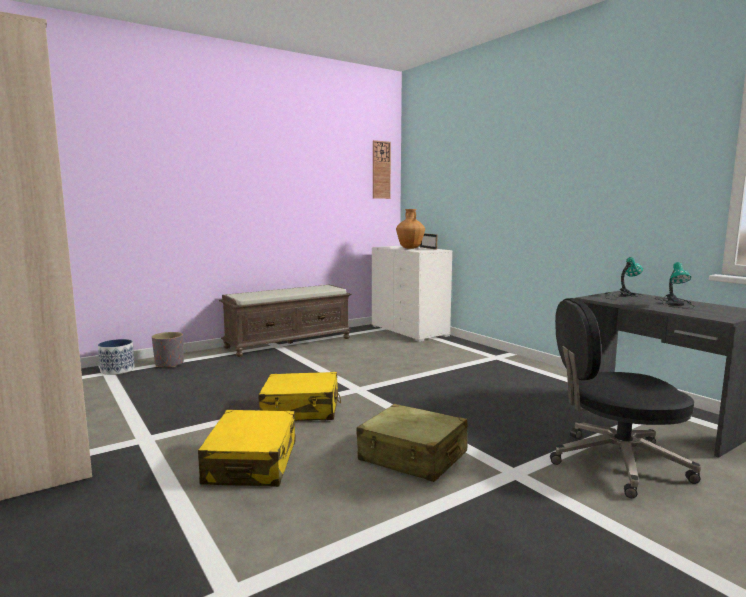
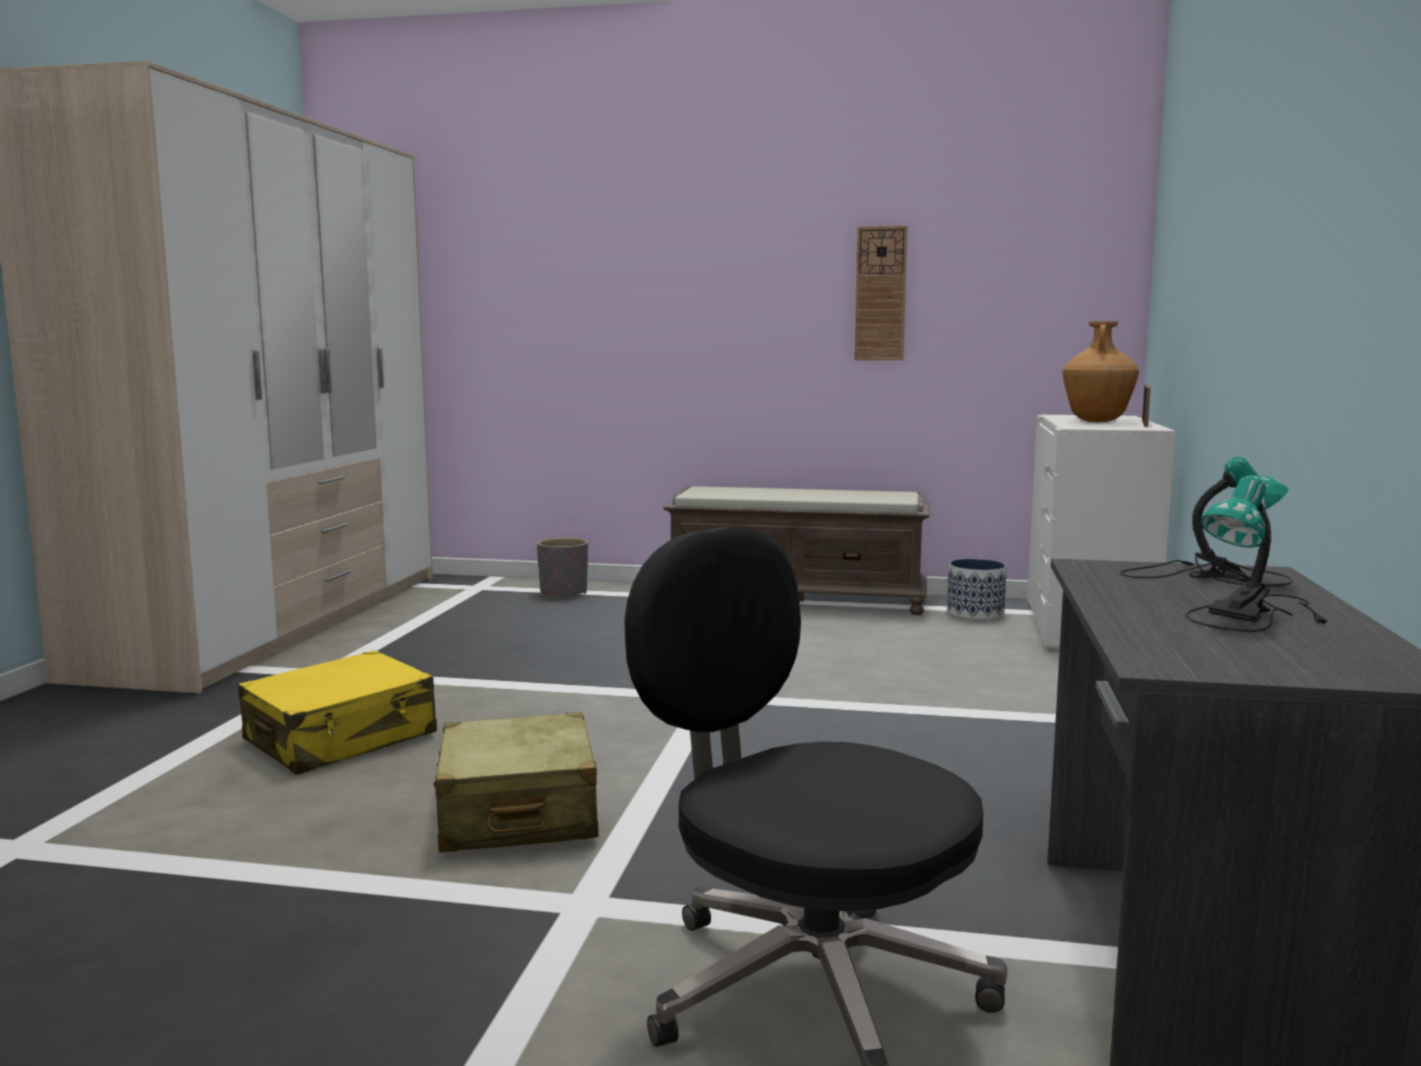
camera: 45 degrees right, 0 degrees up
(117, 370) = (494, 586): planter -> planter (975, 613)
(301, 410) = (555, 698): yellow suitcase -> none
(381, 170) = (1088, 228): wall clock -> wall clock (880, 294)

